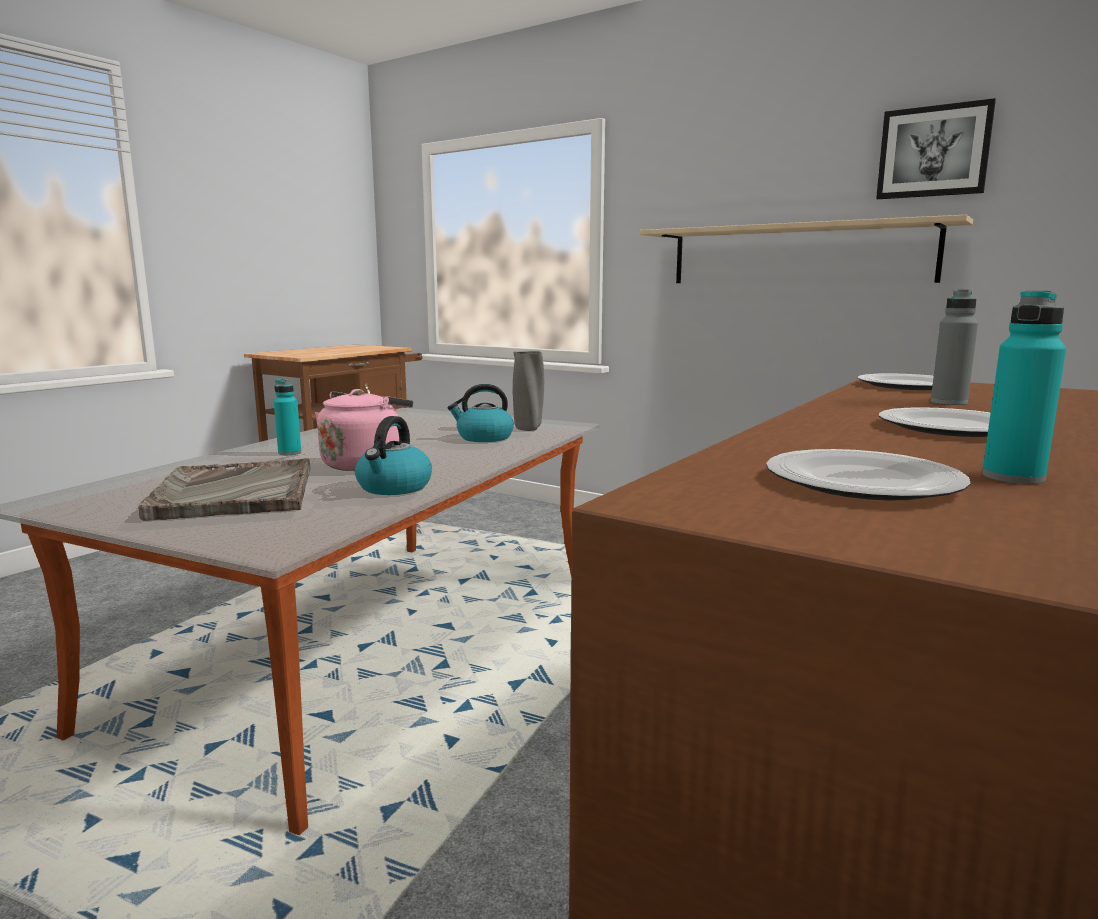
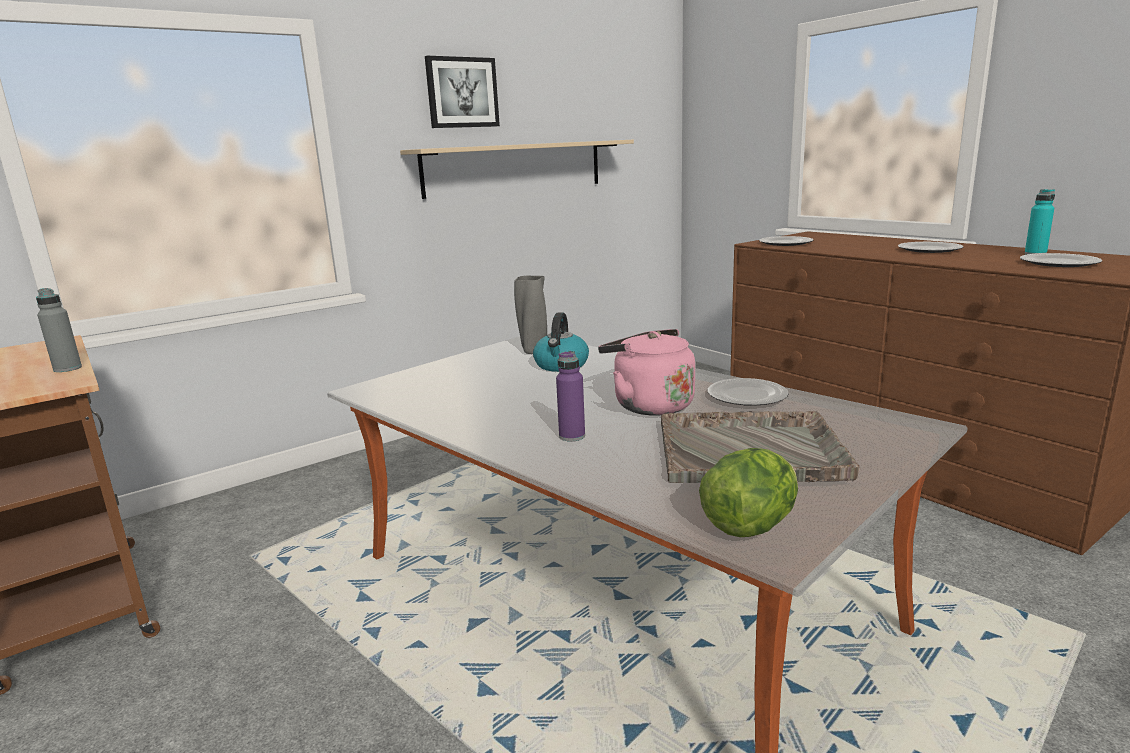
camera: 70 degrees left, 5 degrees up
(85, 496) = (749, 525): none -> lettuce
(289, 453) = (572, 436): turquoise bottle -> purple bottle
(394, 487) = (746, 395): kettle -> plate
(933, 152) = (584, 94): picture -> picture (462, 92)
(948, 402) = (851, 244): grey bottle -> grey bottle (67, 368)

